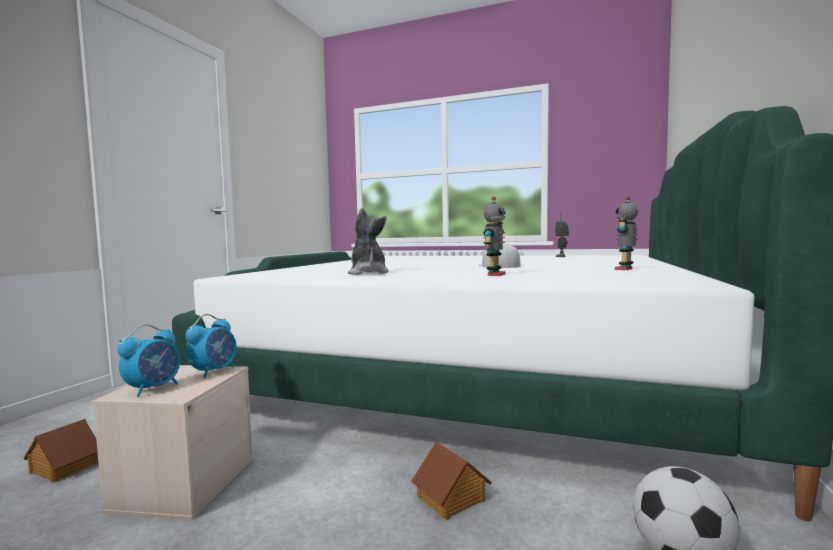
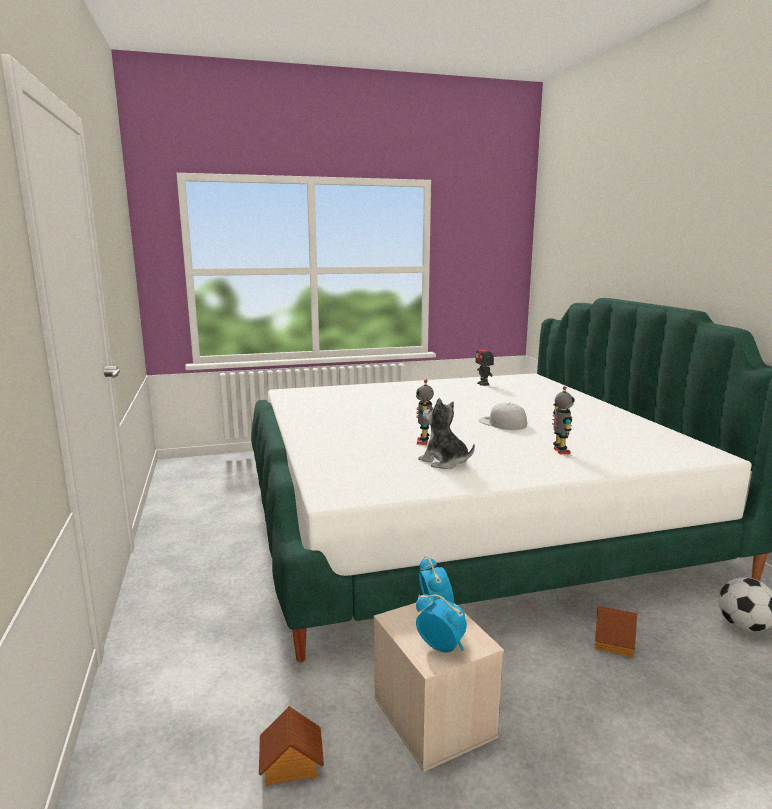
camera: 35 degrees left, 10 degrees up
(154, 389) = (441, 646): alarm clock -> alarm clock turned 45 degrees counterclockwise
(625, 269) = (612, 423): toy robot -> toy robot (423, 442)

